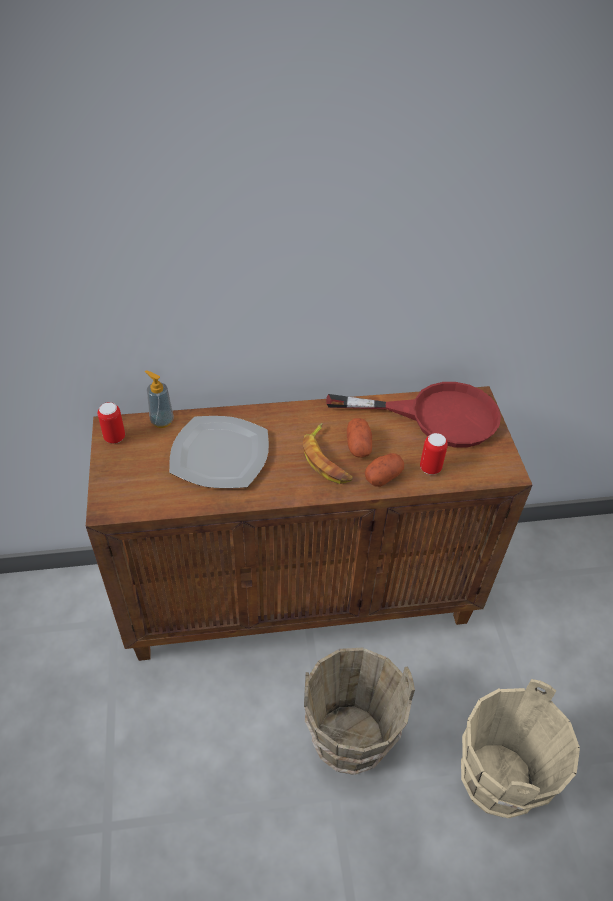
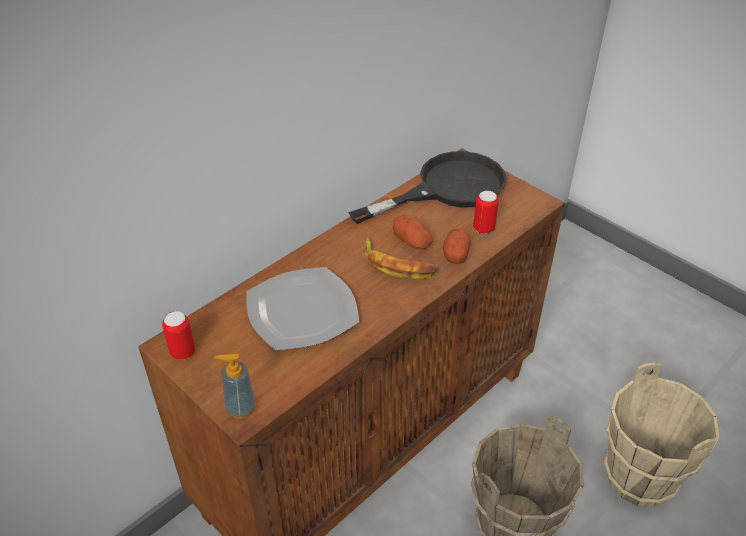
camera: 35 degrees left, 5 degrees down
(162, 421) = (215, 313): soap dispenser -> soap dispenser (241, 408)
(436, 416) = (447, 188): red frying pan -> black frying pan

